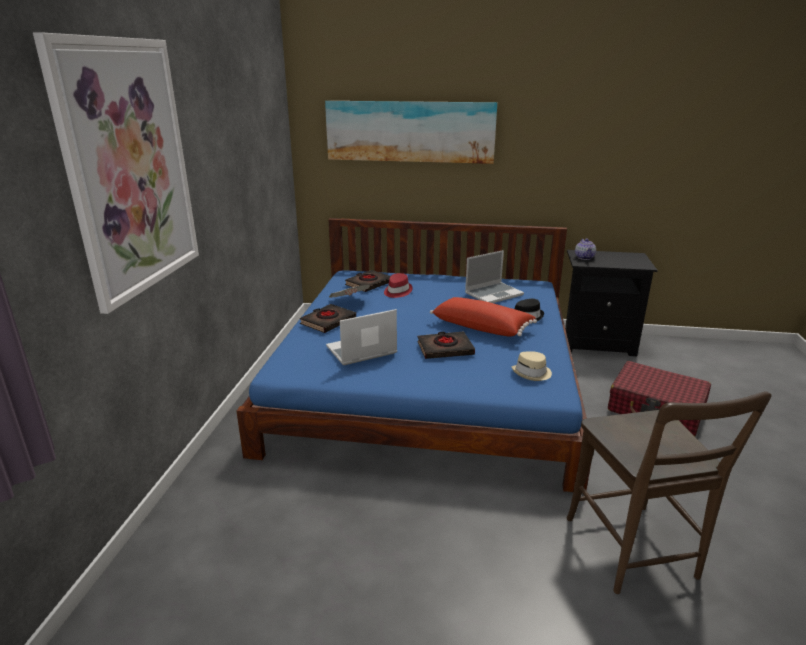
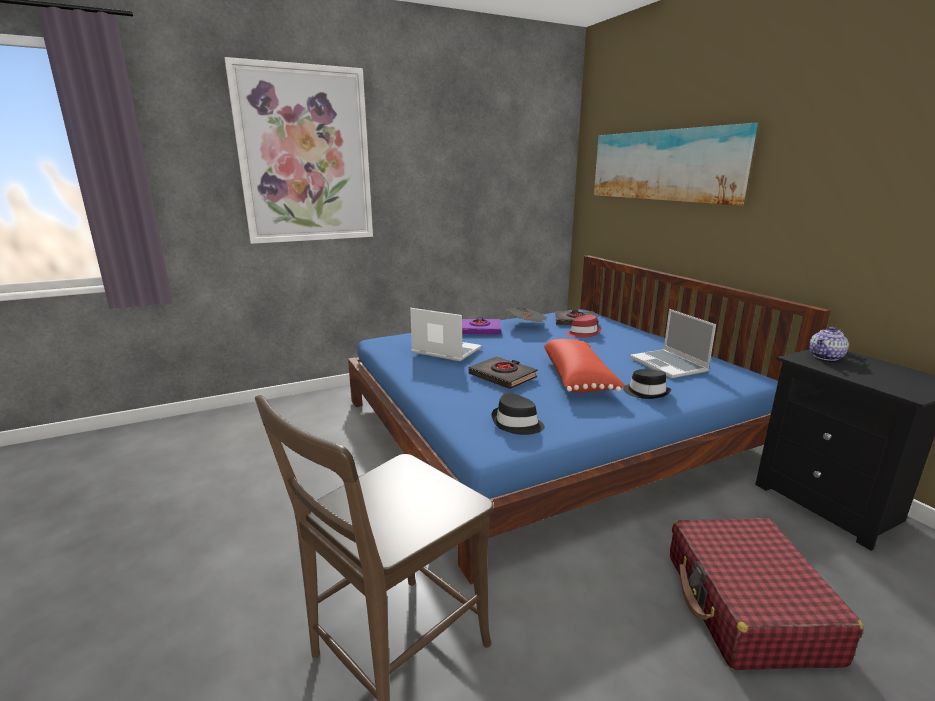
camera: 55 degrees right, 5 degrees down
(328, 322) = (479, 330): black book -> purple book
(494, 294) = (669, 365): laptop -> laptop turned 45 degrees clockwise
(532, 373) = (517, 424): beige hat -> black hat

